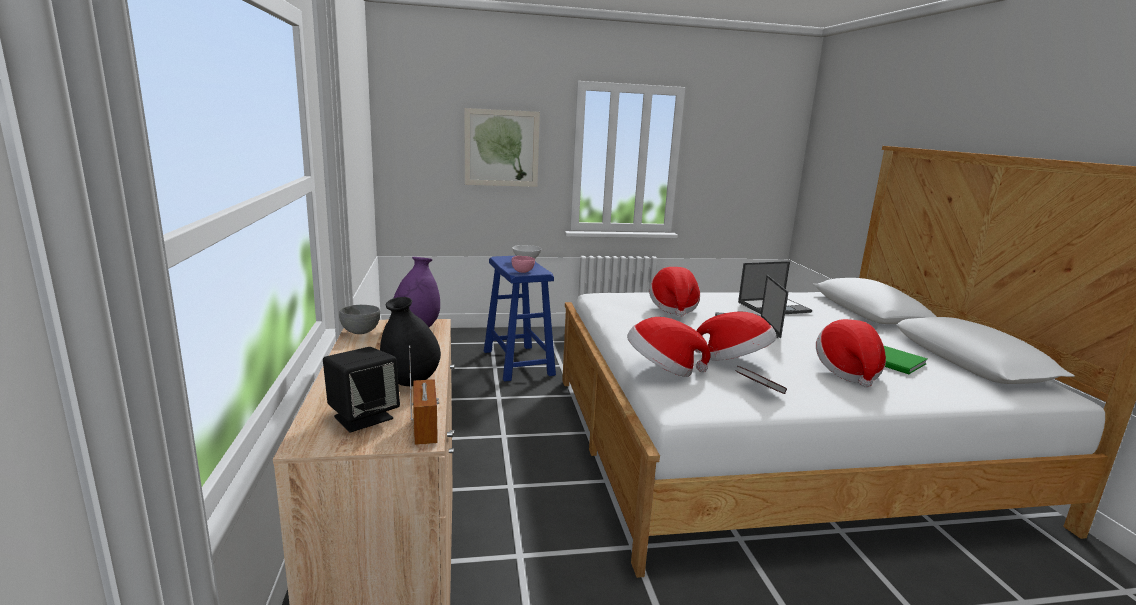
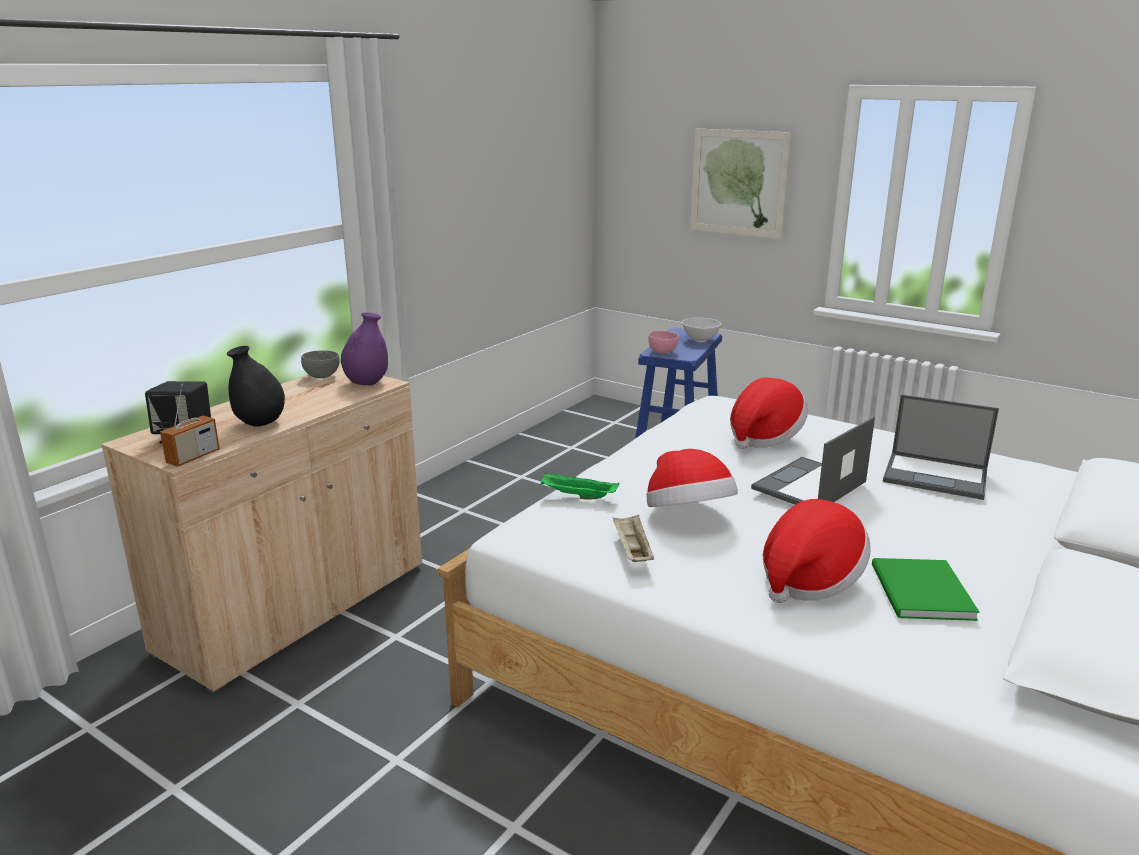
camera: 45 degrees right, 5 degrees up
(662, 370) = (577, 496): hat -> green tray
(759, 389) = (632, 551): book -> beige tray

